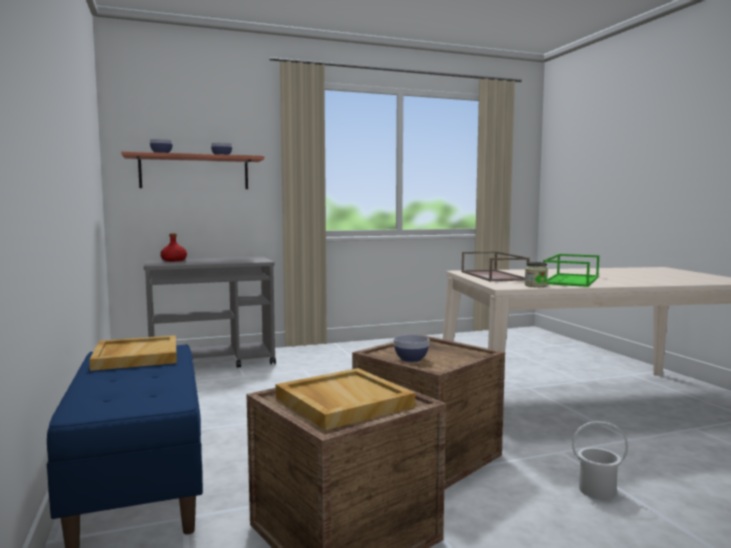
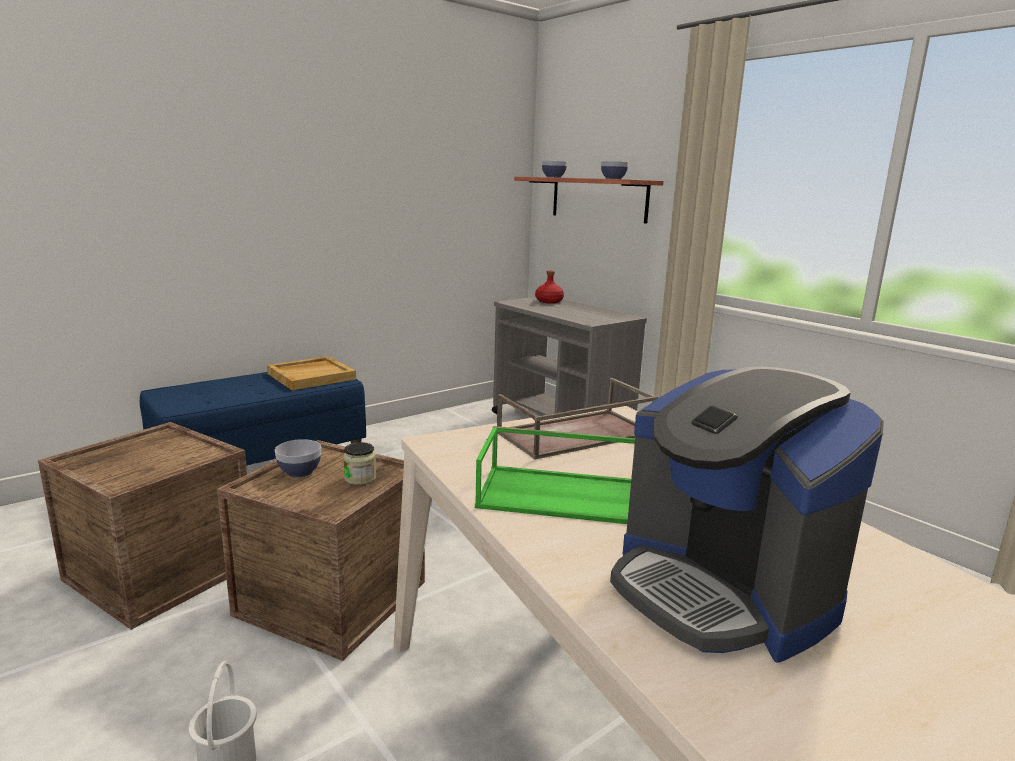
camera: 70 degrees right, 10 degrees up
(342, 402) = (144, 457): beige tray -> none
(535, 285) = (460, 464): jar -> jar (360, 478)
(642, 277) = (722, 590): none -> coffee machine

